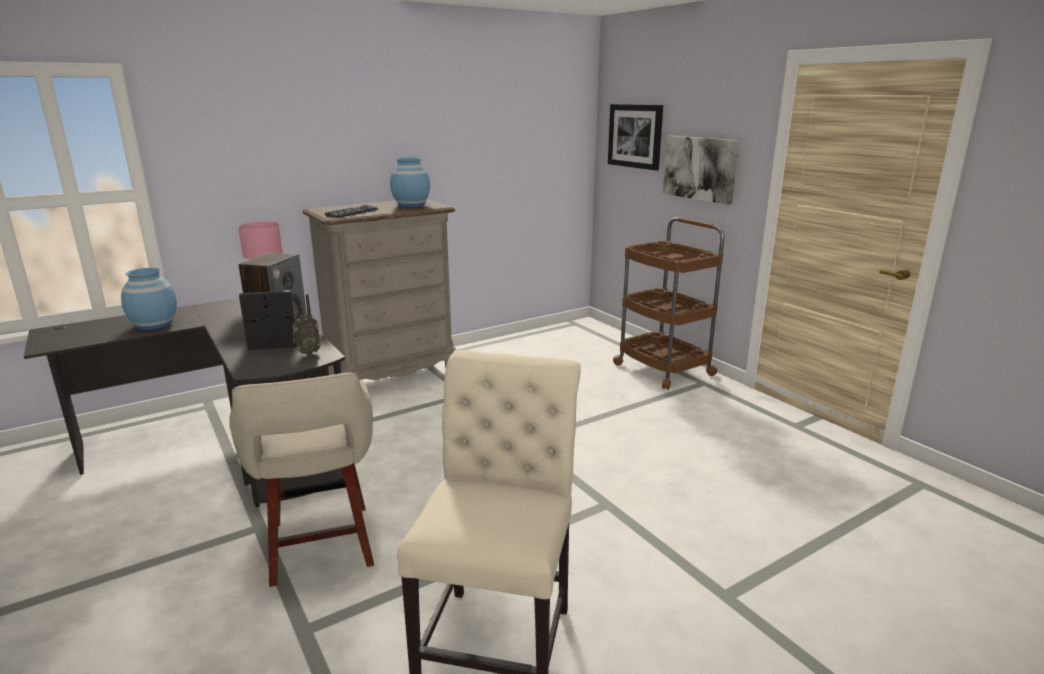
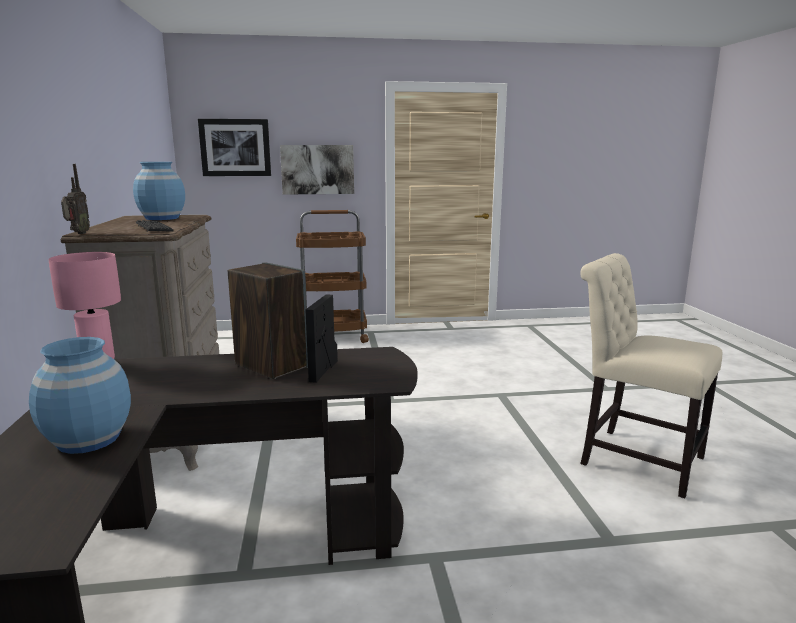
camera: 65 degrees left, 5 degrees down
(307, 353) = (364, 358): radio -> radio (78, 234)
(320, 548) = (494, 520): beige stool -> none

